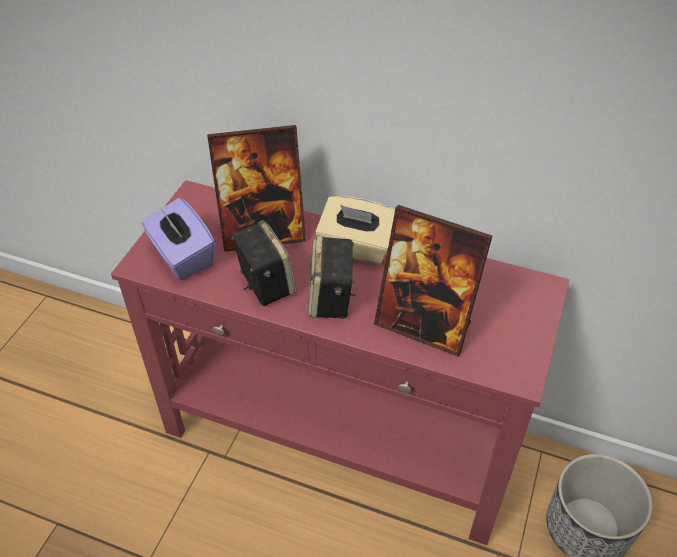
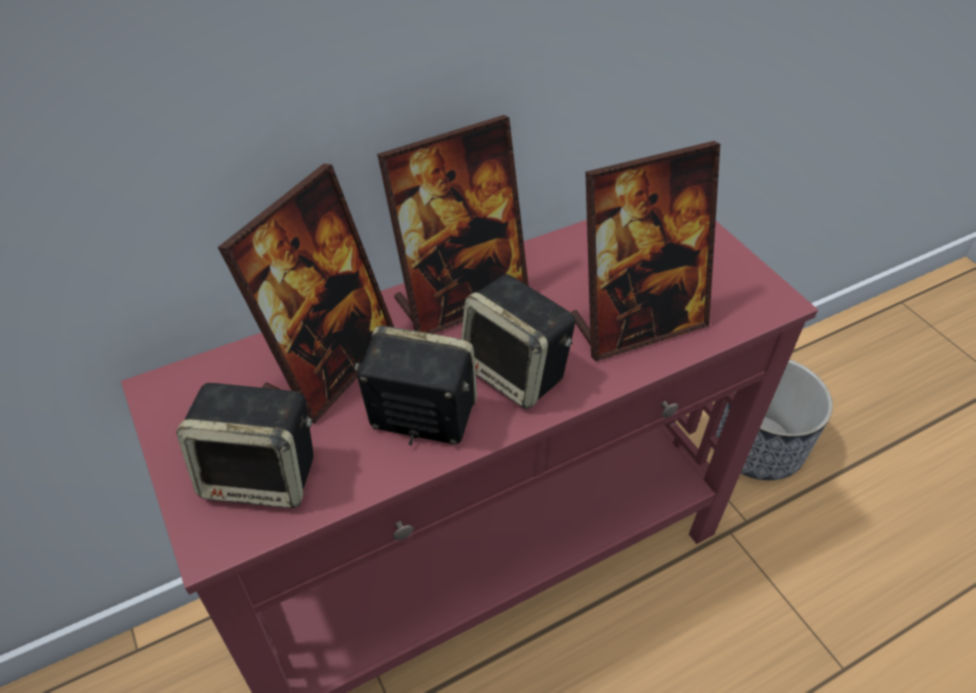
camera: 50 degrees left, 0 degrees up
(182, 256) = (263, 475): purple tissue box -> speaker
(357, 247) = (460, 299): beige tissue box -> picture frame

